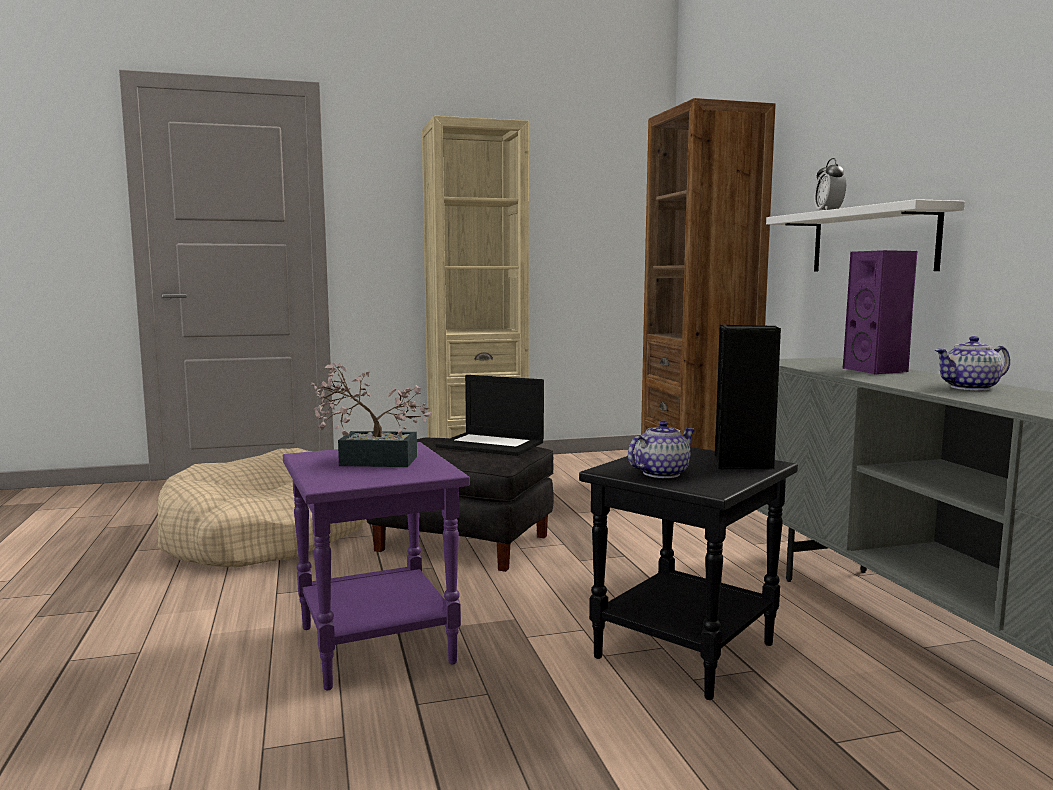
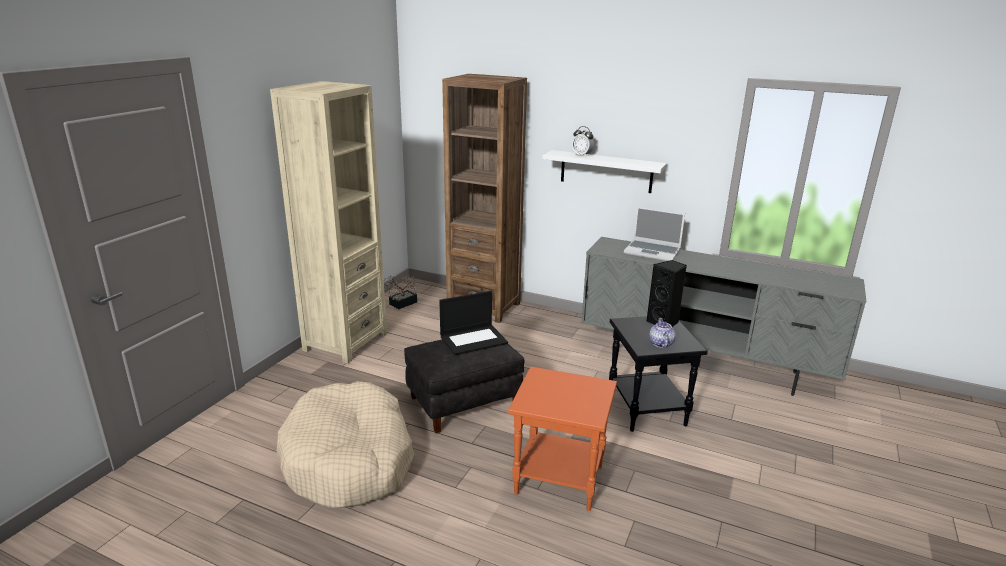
camera: 50 degrees left, 15 degrees up
(369, 460) = (558, 392): potted plant -> potted plant (400, 304)
(379, 645) = (560, 479): purple side table -> orange side table
(877, 370) = (653, 252): purple speaker -> laptop
(971, 388) = (711, 262): teapot -> none

